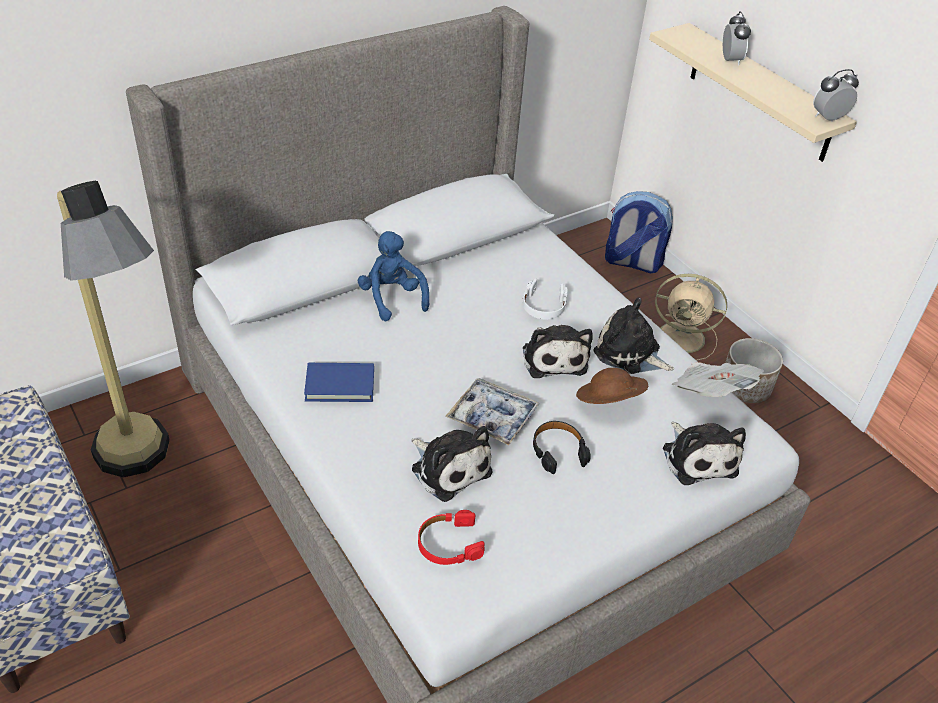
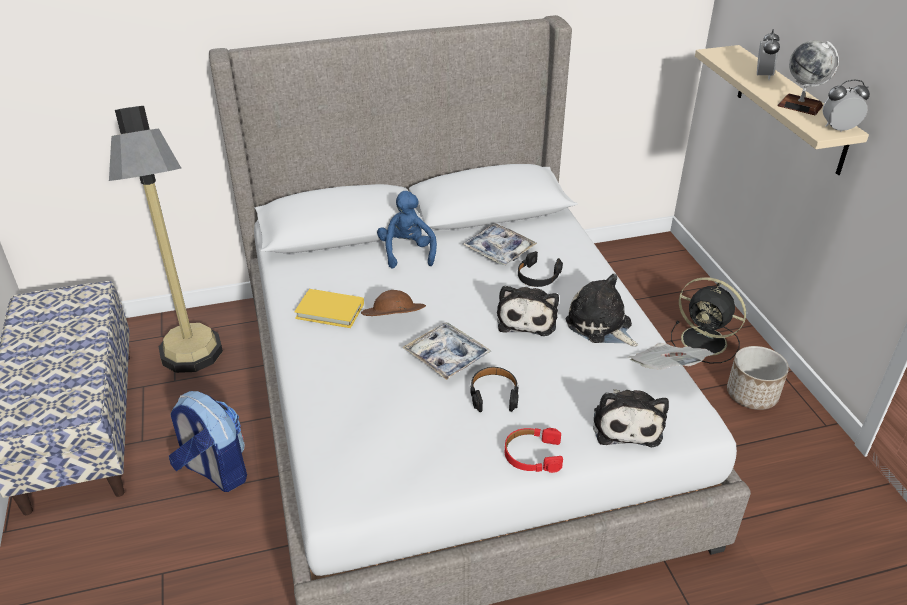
camera: 20 degrees right, 5 degrees down
(340, 385) = (330, 311): blue book -> yellow book
(448, 544) = (357, 450): red headphones -> red headphones (532, 455)
(449, 468) = (388, 390): plush toy -> none
(490, 281) = (499, 250): none -> tray
(543, 306) = (538, 276): white headphones -> black headphones
(608, 402) = (561, 362): brown hat -> brown hat (393, 321)
(631, 262) = (679, 271): backpack -> backpack (214, 471)
(683, 338) = (705, 342): beige fan -> black fan
(781, 94) = (800, 106): none -> globe

